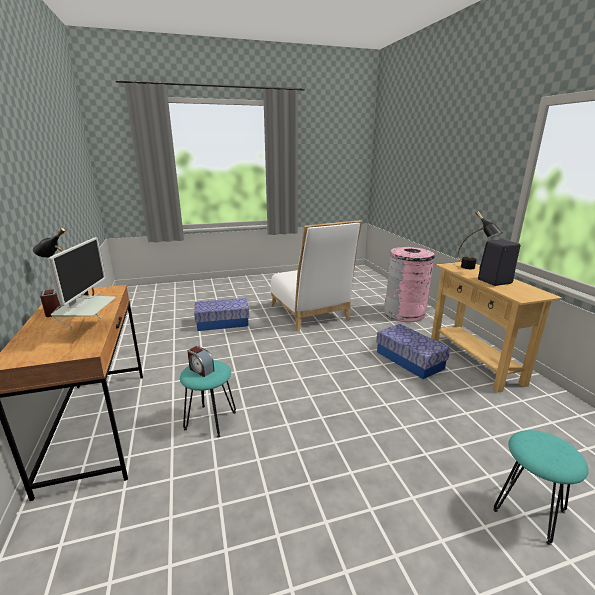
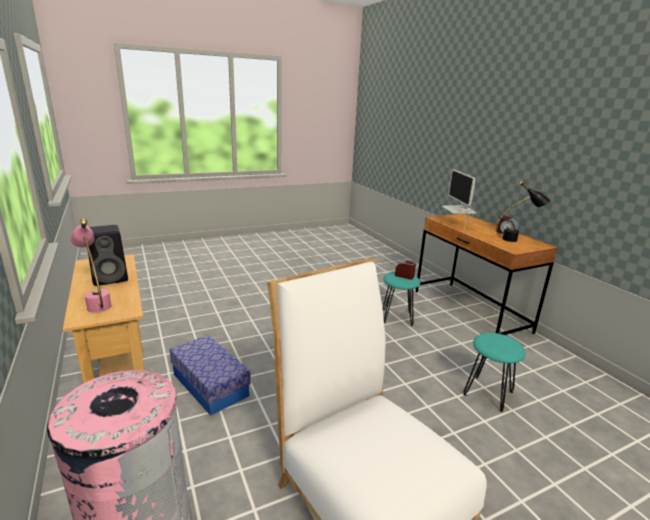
camera: 170 degrees right, 0 degrees up
(222, 322) = (514, 448): storage box -> none
(473, 269) = (97, 303): black table lamp -> pink table lamp
(528, 510) = (203, 290): turquoise stool -> turquoise stool (488, 393)

